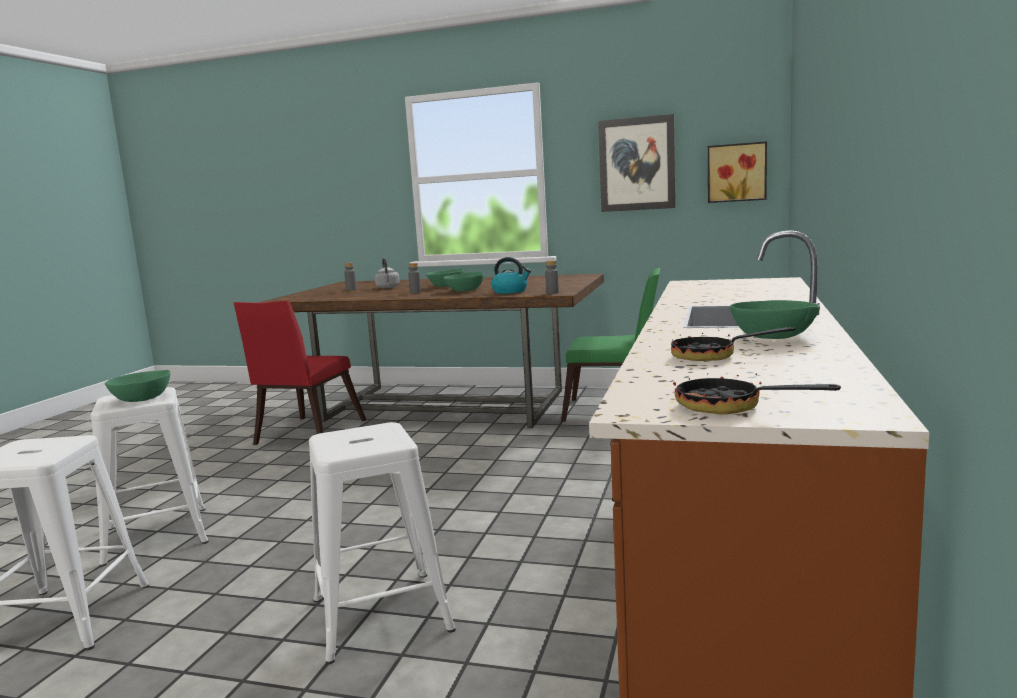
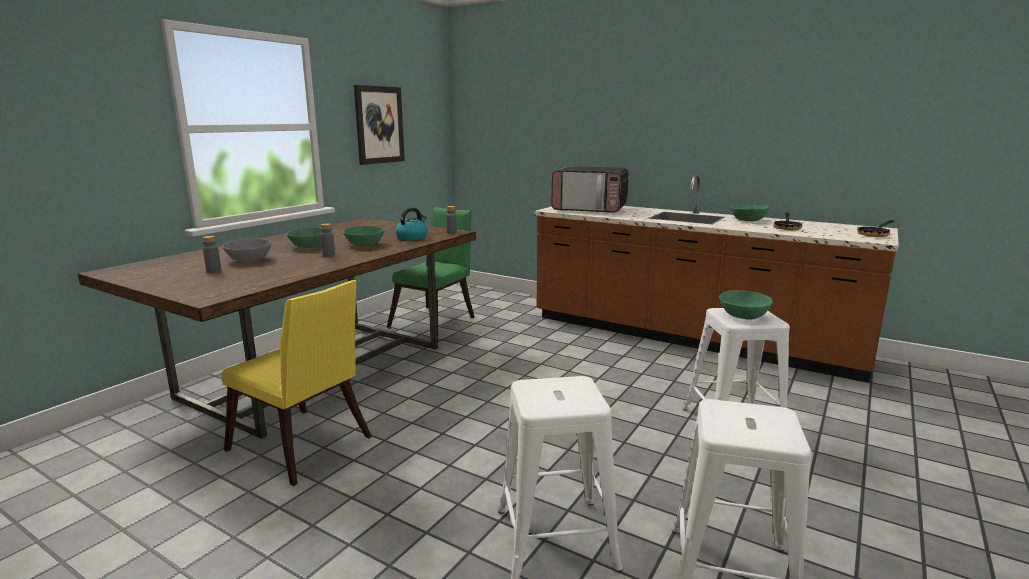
camera: 75 degrees left, 5 degrees up
(141, 399) = (567, 390): green bowl -> green bowl (744, 316)
(306, 434) = (303, 448): red chair -> yellow chair
(388, 288) = (249, 260): grey kettle -> grey bowl
(731, 287) = (590, 209): none -> microwave
(736, 172) = (430, 135): picture -> none

